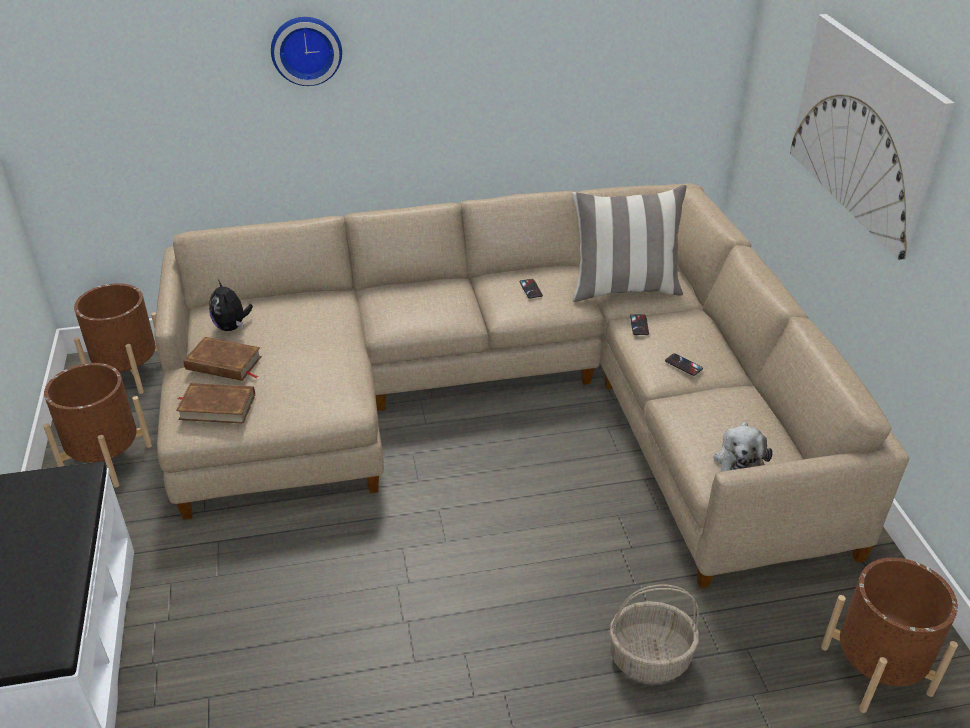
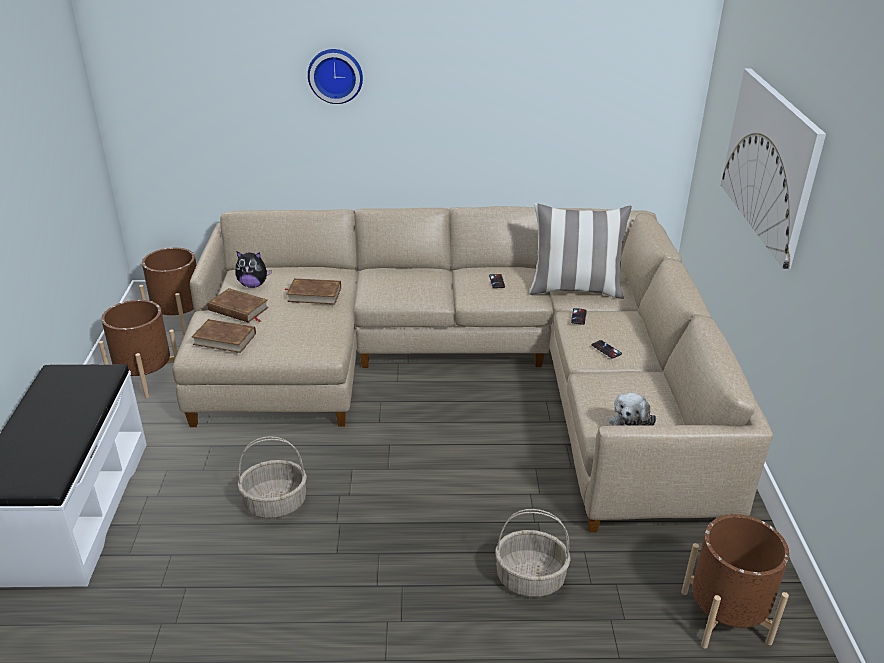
camera: 10 degrees right, 5 degrees down
(232, 327) = (253, 285): plush toy -> plush toy turned 75 degrees counterclockwise
(314, 332) = (314, 294): none -> brown book
(321, 607) = (276, 503): none -> basket

